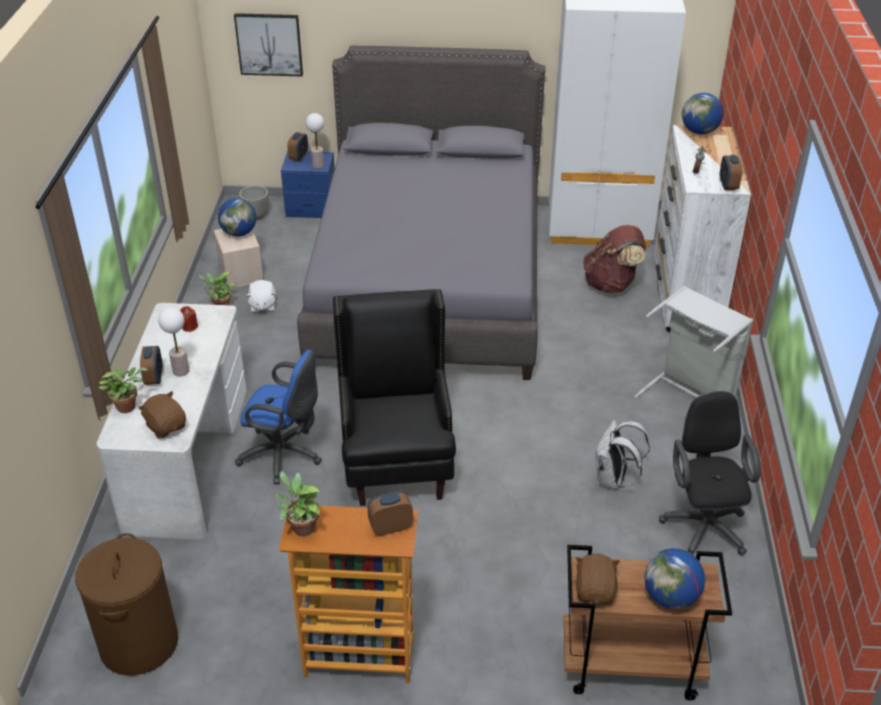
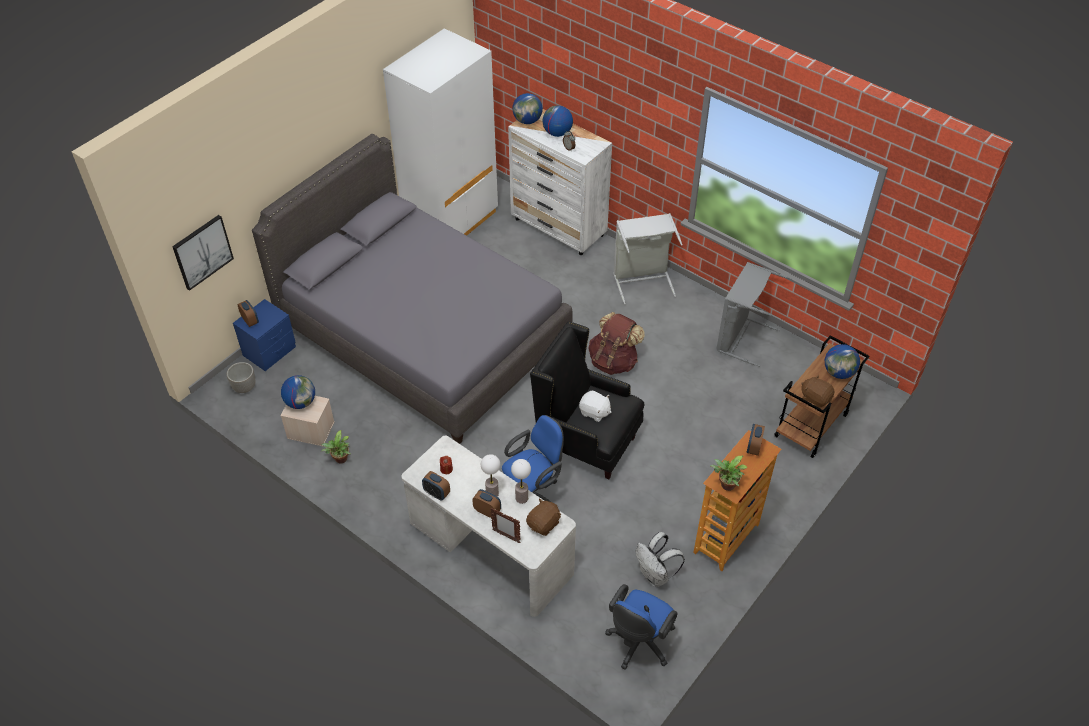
camera: 55 degrees left, 10 degrees up
(128, 406) = (506, 536): potted plant -> picture frame
(138, 643) = (638, 643): brown laundry basket -> blue office chair
(166, 426) = (544, 524): brown plush toy -> brown plush toy turned 135 degrees clockwise
(262, 306) = (363, 435): white plush toy -> white plush toy (594, 412)
(318, 165) = (274, 315): table lamp -> table lamp (521, 498)
(612, 284) = (514, 251): brown backpack -> brown backpack (613, 361)
(613, 479) = (680, 353): white backpack -> white backpack (655, 575)
(703, 524) = (741, 338): black office chair -> grey laundry basket
(709, 156) = (557, 133): none -> globe
(728, 185) = (595, 145): alarm clock -> alarm clock (437, 493)

